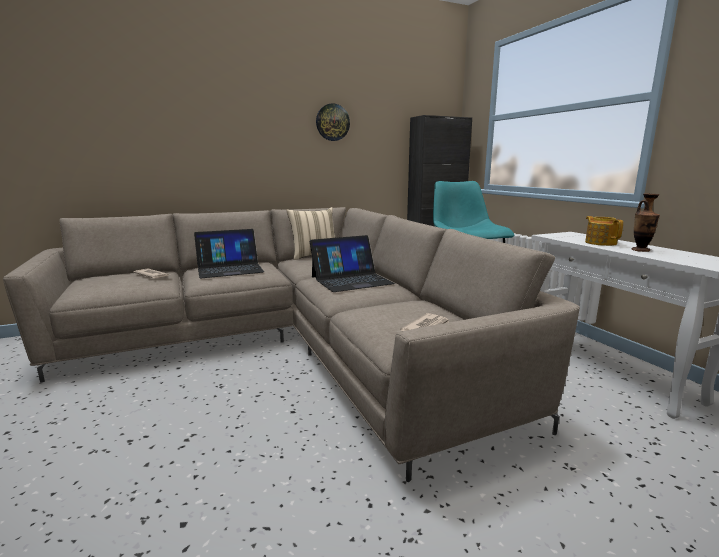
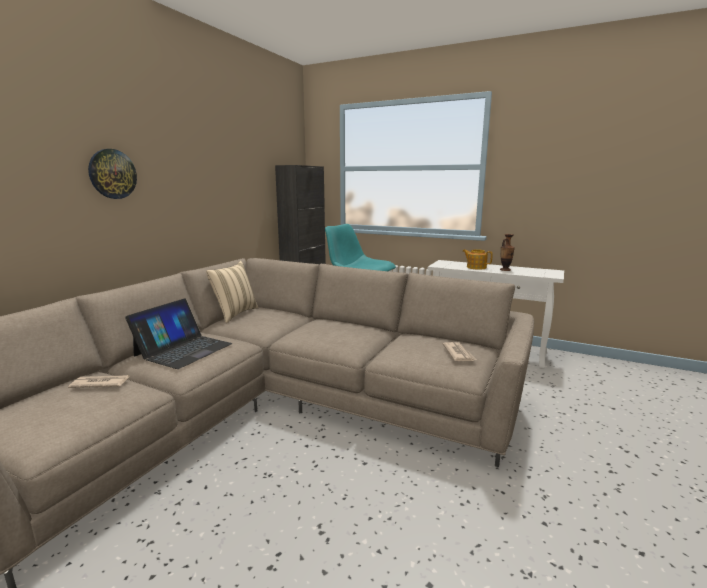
camera: 40 degrees left, 0 degrees up
(332, 122) = (216, 171): wall clock -> wall clock (112, 174)
(351, 280) = (328, 330): laptop -> none

